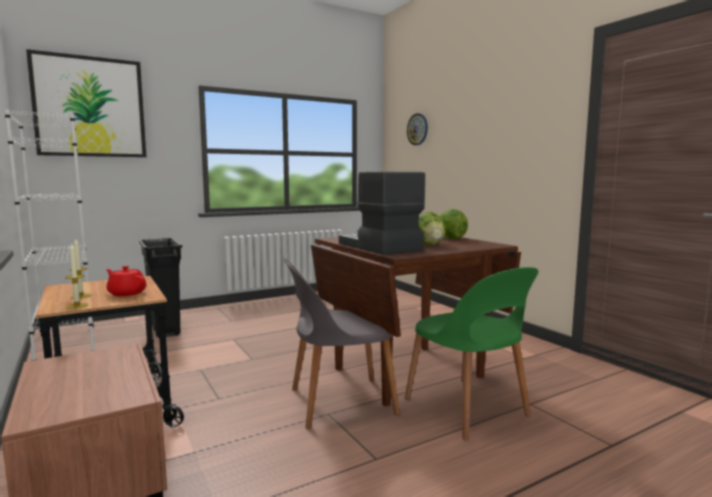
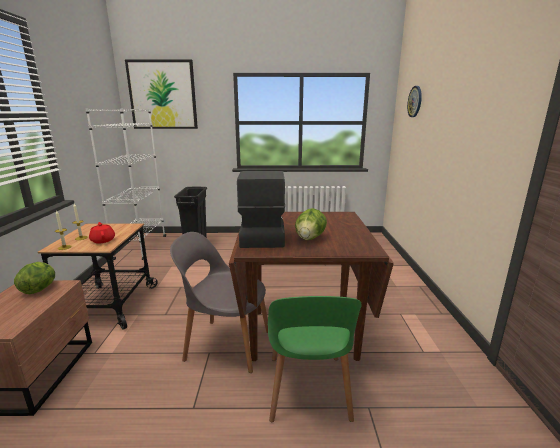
camera: 30 degrees right, 10 degrees up
(450, 238) = (350, 230): lettuce -> lettuce (40, 289)

